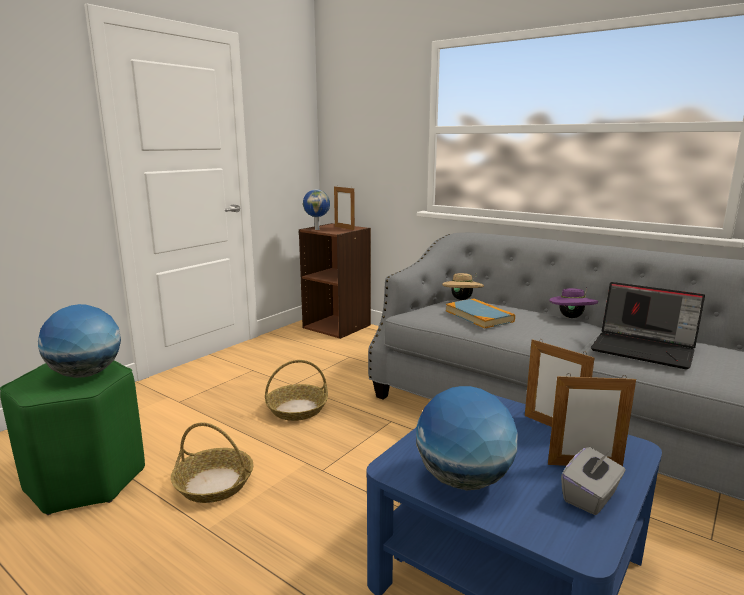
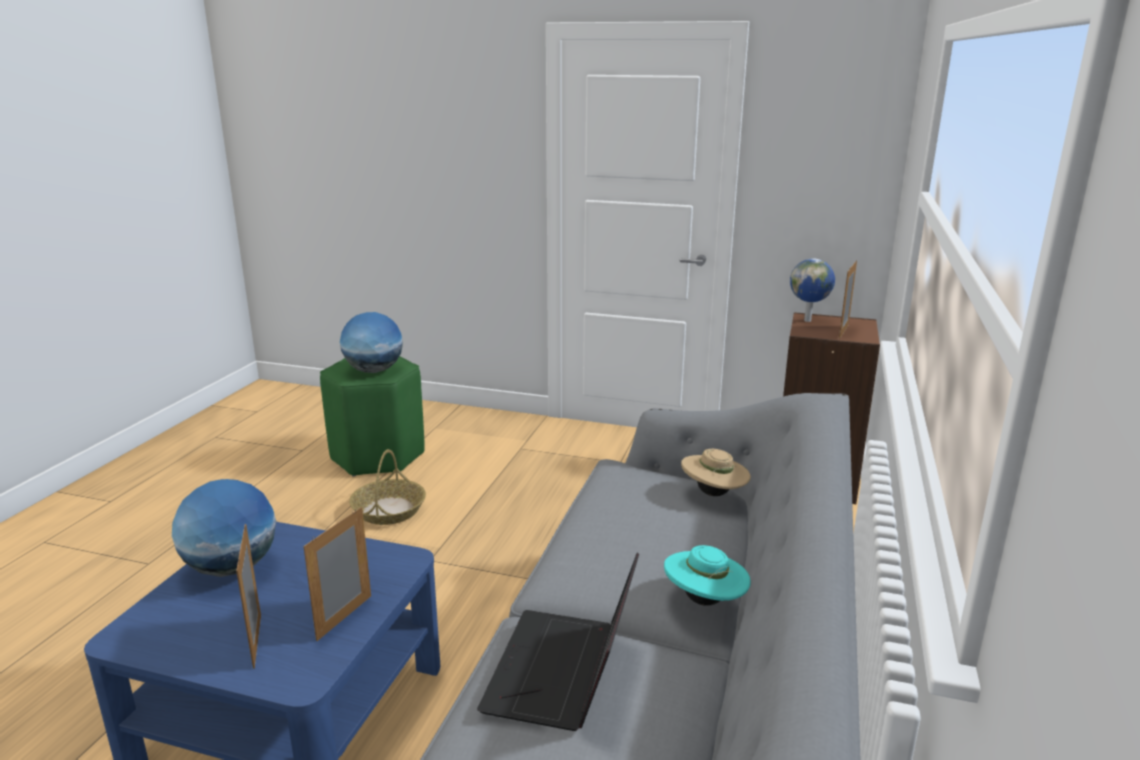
camera: 70 degrees right, 5 degrees up
(297, 409) = (545, 514): basket -> none
(479, 316) = (629, 513): book -> none
(571, 317) = (705, 601): purple hat -> turquoise hat
(591, 497) = (198, 644): grey tissue box -> none

